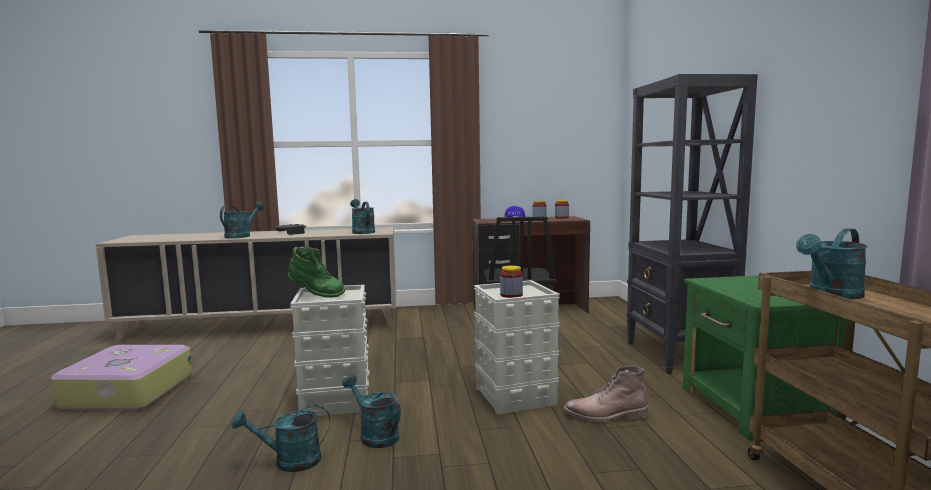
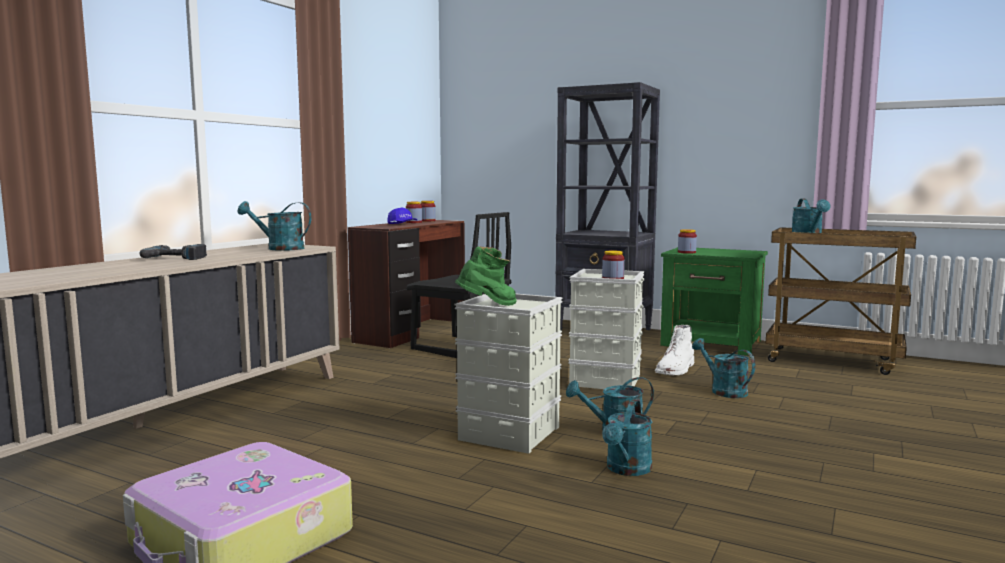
camera: 55 degrees left, 0 degrees up
(241, 236) = (120, 268): turquoise watering can -> turquoise watering can (723, 390)
(605, 415) = (675, 370): brown boot -> white boot
(716, 283) = (686, 252): none -> jar

